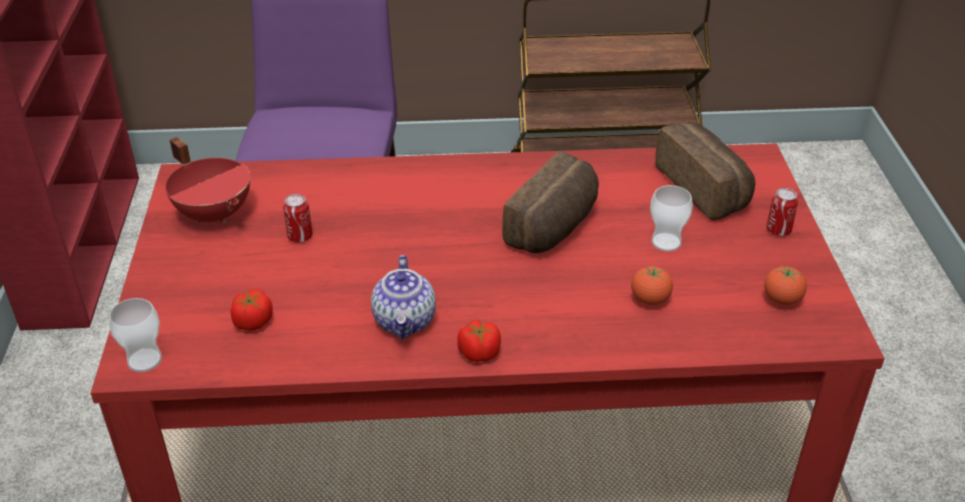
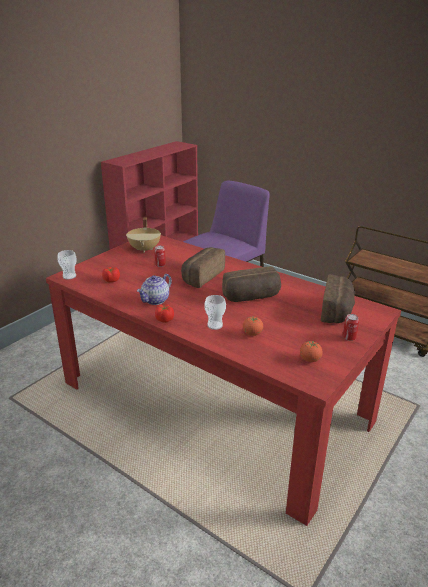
camera: 40 degrees right, 10 degrees down
(215, 213) = (145, 249): red cooking pot -> beige cooking pot
(413, 225) = (201, 276): none -> bread
(666, 242) = (289, 320): cup -> cup (215, 325)

